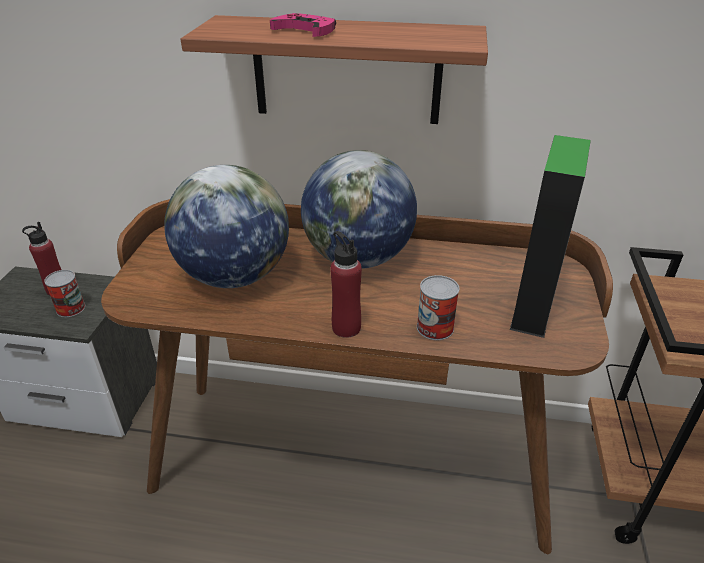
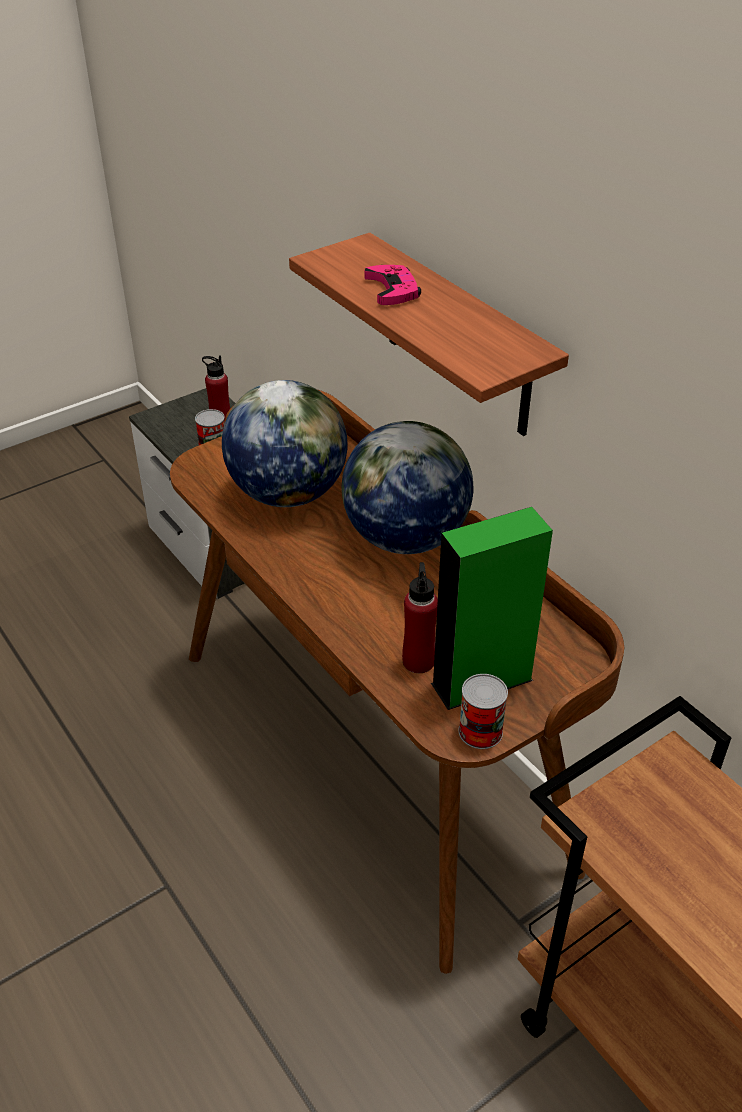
camera: 45 degrees right, 5 degrees up
(346, 327) = (307, 591): red bottle -> red bottle (418, 661)
(435, 327) = (373, 638): can -> can (480, 731)

